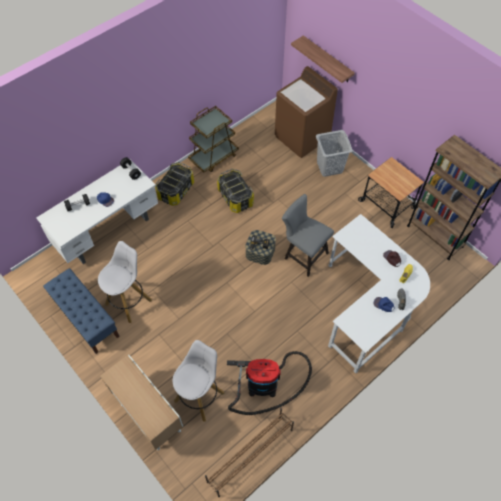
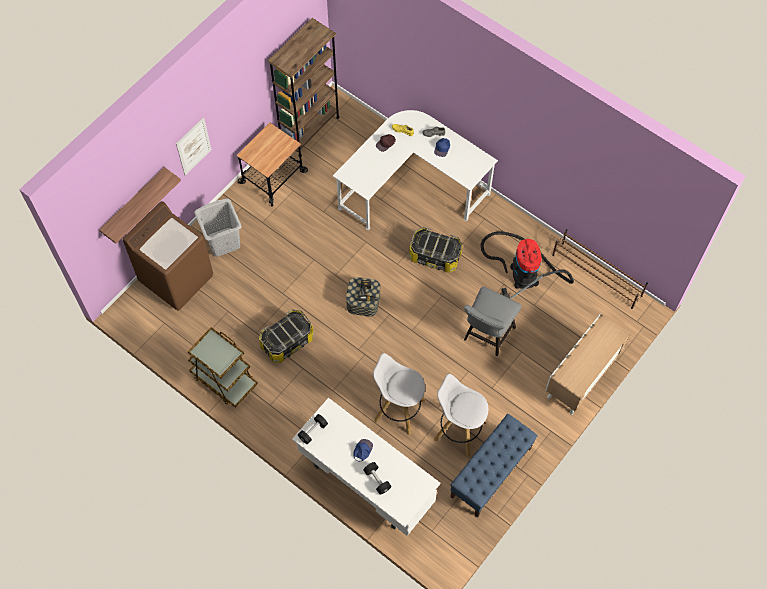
camera: 100 degrees left, 5 degrees up
(176, 190) = (287, 415): storage box -> storage box (435, 256)
(200, 396) = (551, 331): white stool -> white stool (398, 410)
(303, 255) = (359, 256): grey chair -> grey chair (487, 336)
(377, 97) = (193, 146): none -> picture

